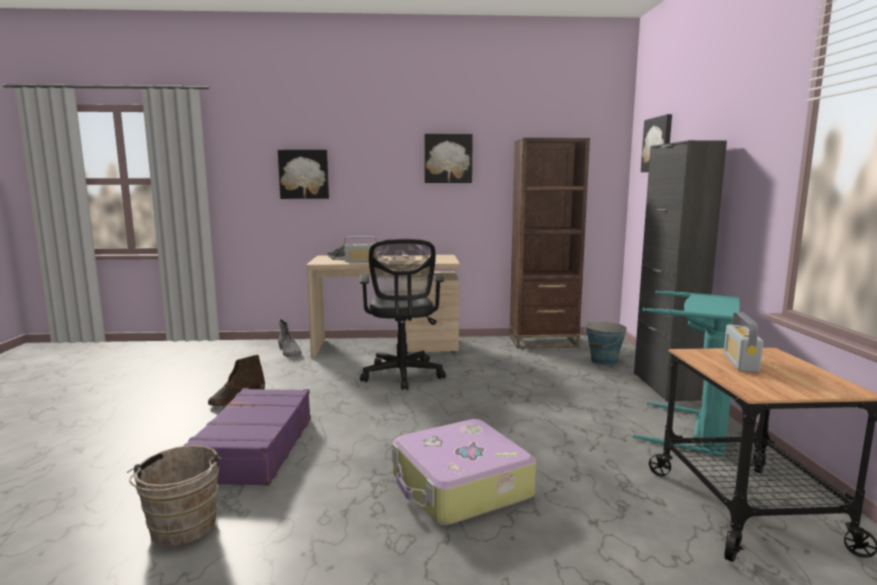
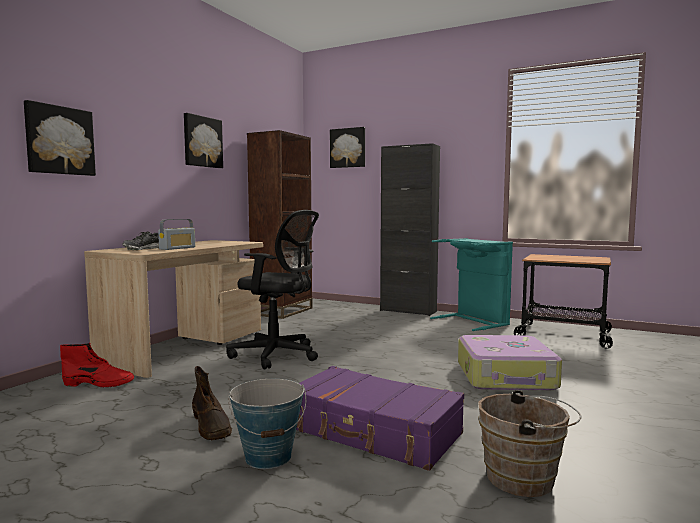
camera: 60 degrees left, 5 degrees down
(290, 352) = (99, 383): grey boot -> red boot
(604, 361) = (349, 310): bucket -> bucket (268, 457)
(740, 363) = (554, 258): radio -> none

